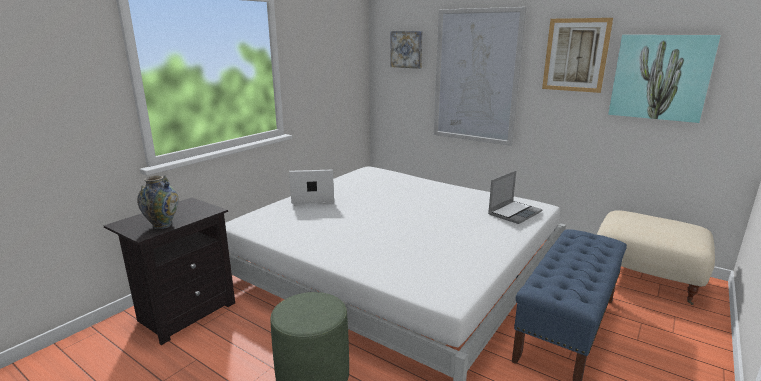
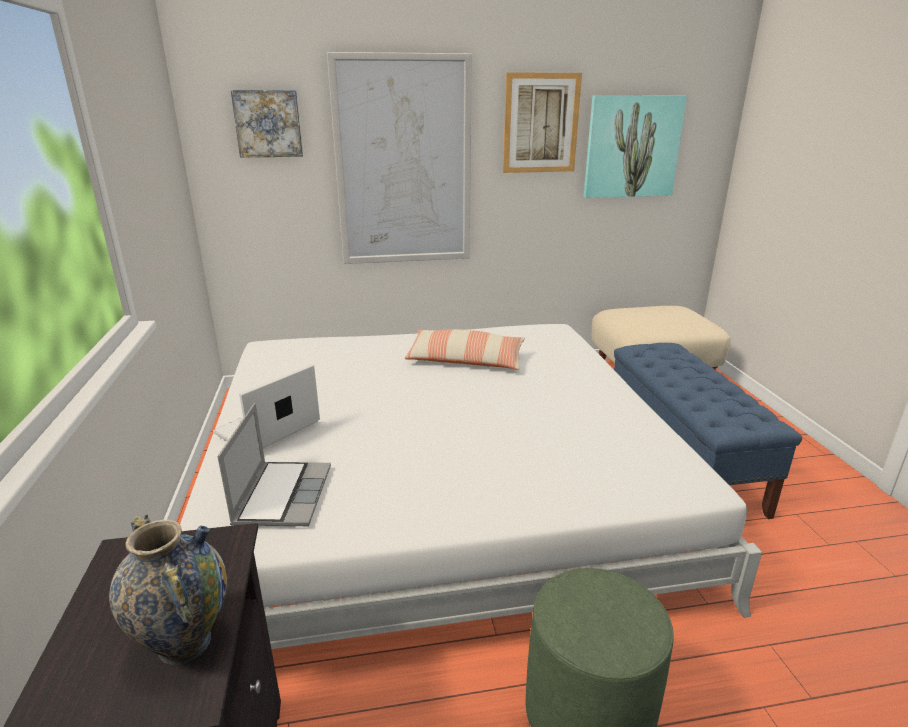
camera: 45 degrees left, 5 degrees up
(448, 203) = (465, 361): none -> pillow
(514, 213) = (551, 347): laptop -> laptop (282, 495)

